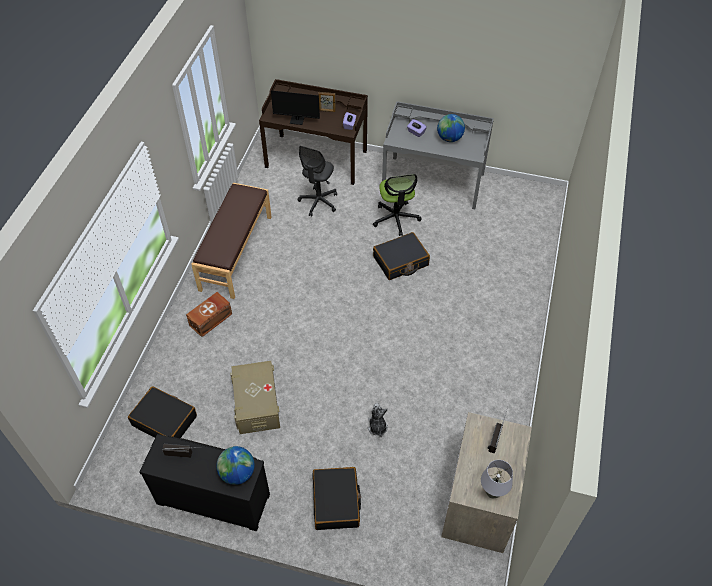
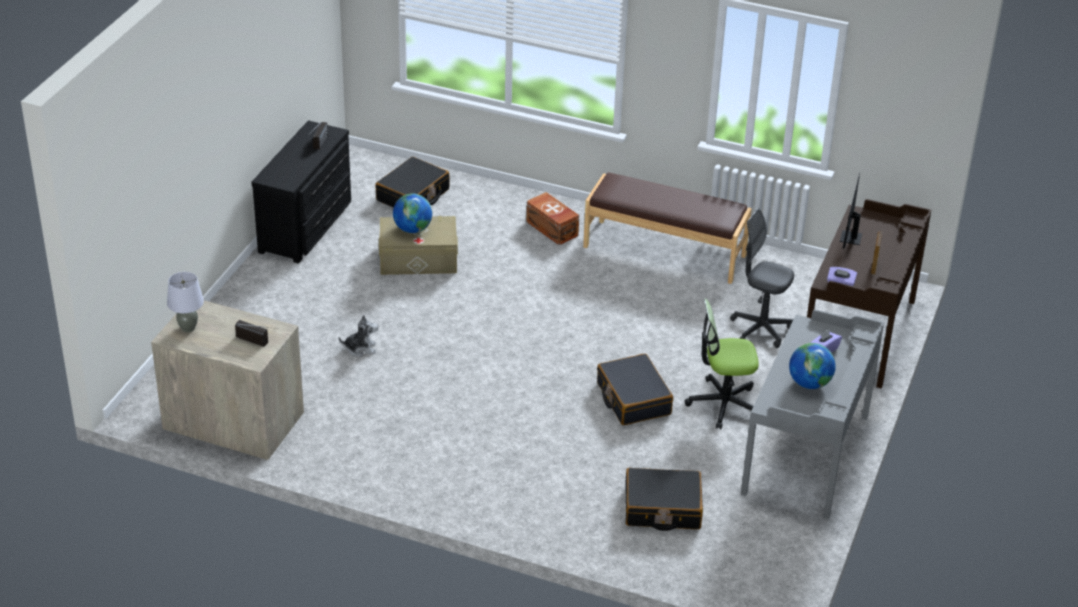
camera: 95 degrees right, 15 degrees down
(237, 473) = (284, 175): globe -> globe (412, 229)
(336, 502) = (271, 309): black suitcase -> black suitcase (662, 508)

